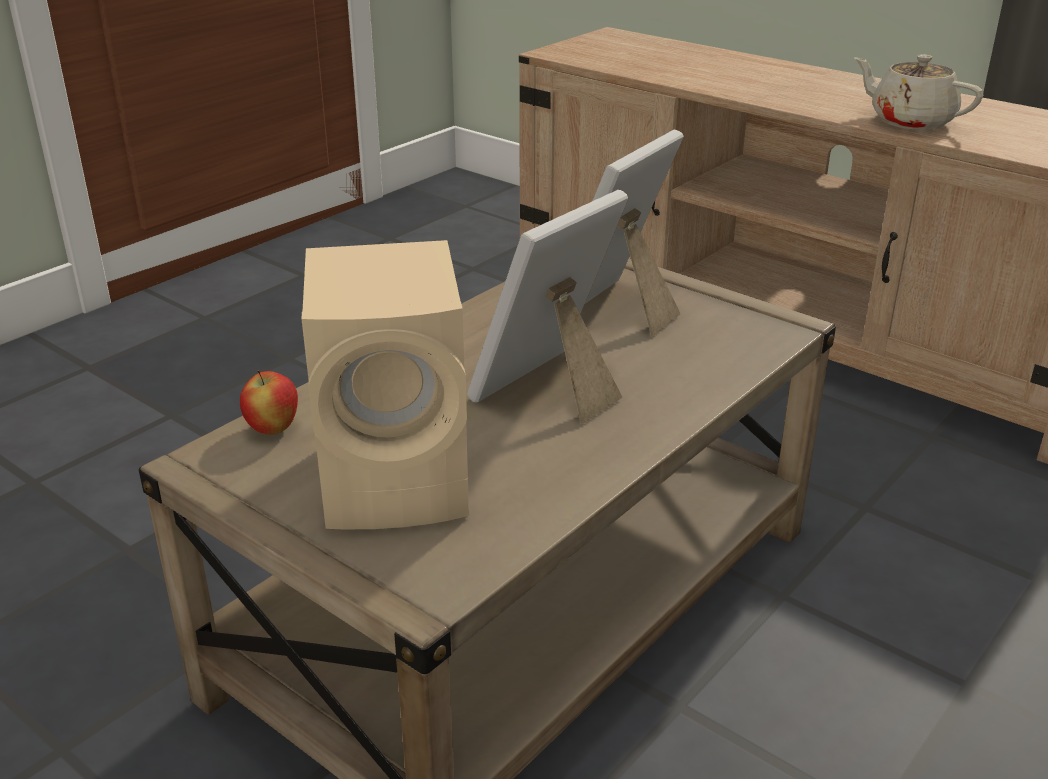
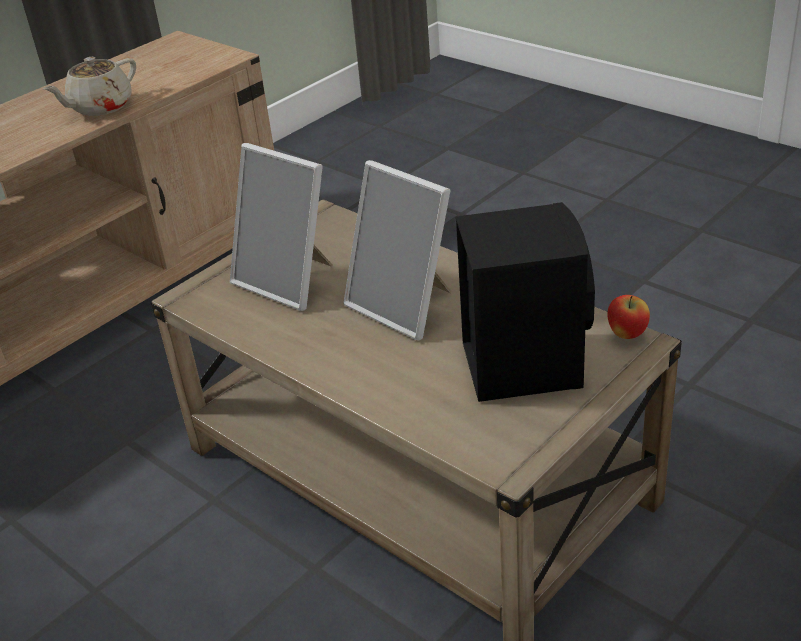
camera: 85 degrees left, 5 degrees up
(272, 429) = (459, 434): apple -> apple (627, 334)
(401, 480) = (522, 363): beige speaker -> black speaker

